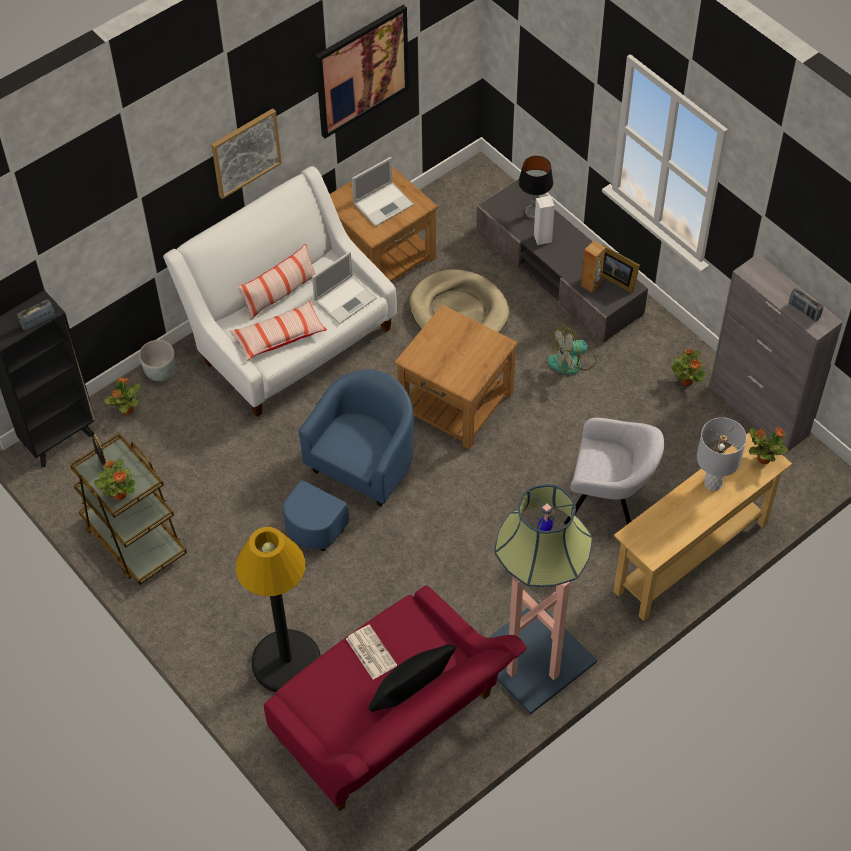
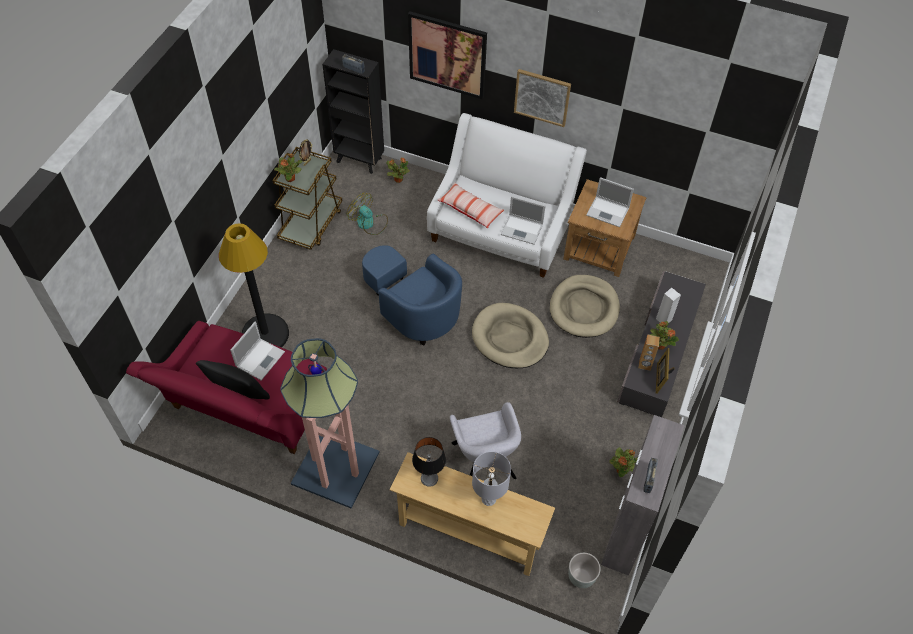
camera: 60 degrees right, 0 degrees up
(160, 372) = (435, 182): grey planter -> grey planter (581, 577)
(280, 294) = (503, 196): pillow -> none
(353, 481) = (414, 310): blue armchair -> blue armchair turned 45 degrees clockwise
(361, 71) = (649, 117): picture -> picture (447, 55)
(370, 652) = (260, 358): newspaper -> laptop
(456, 402) = (510, 338): brown side table -> beige dog bed
(534, 212) = (682, 305): table lamp -> table lamp (429, 478)
(572, 361) = (589, 391): fan -> fan (369, 223)
(763, 458) = (532, 525): potted plant -> potted plant (660, 345)

